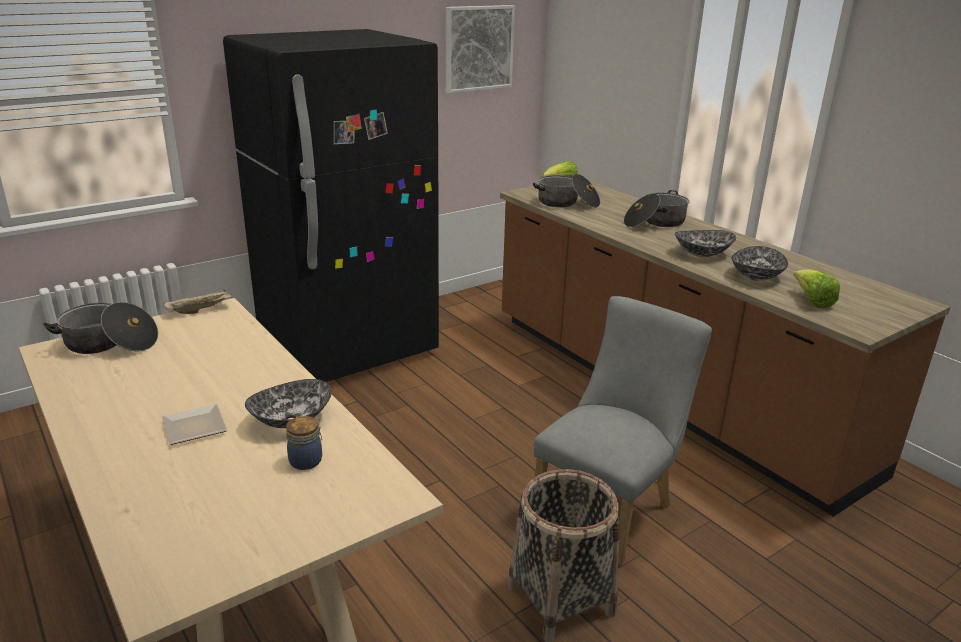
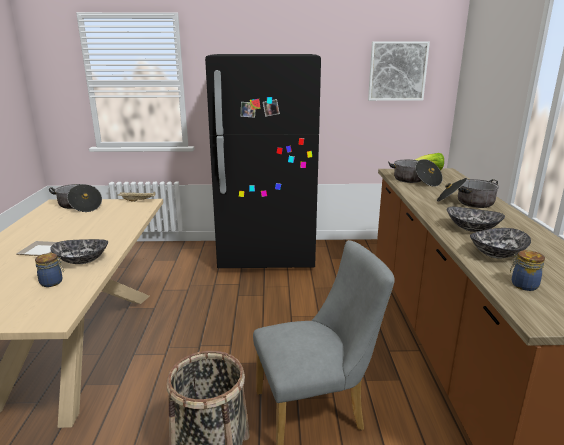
camera: 35 degrees right, 5 degrees down
(812, 301) = (523, 285): lettuce -> jar

